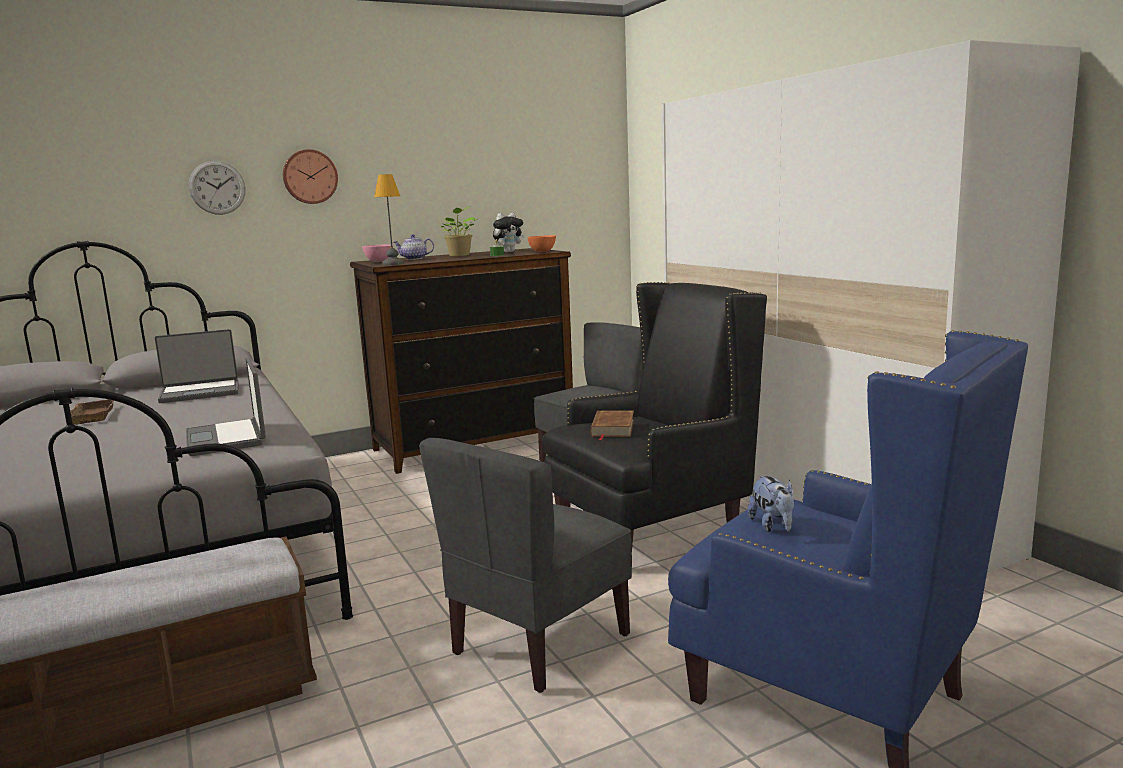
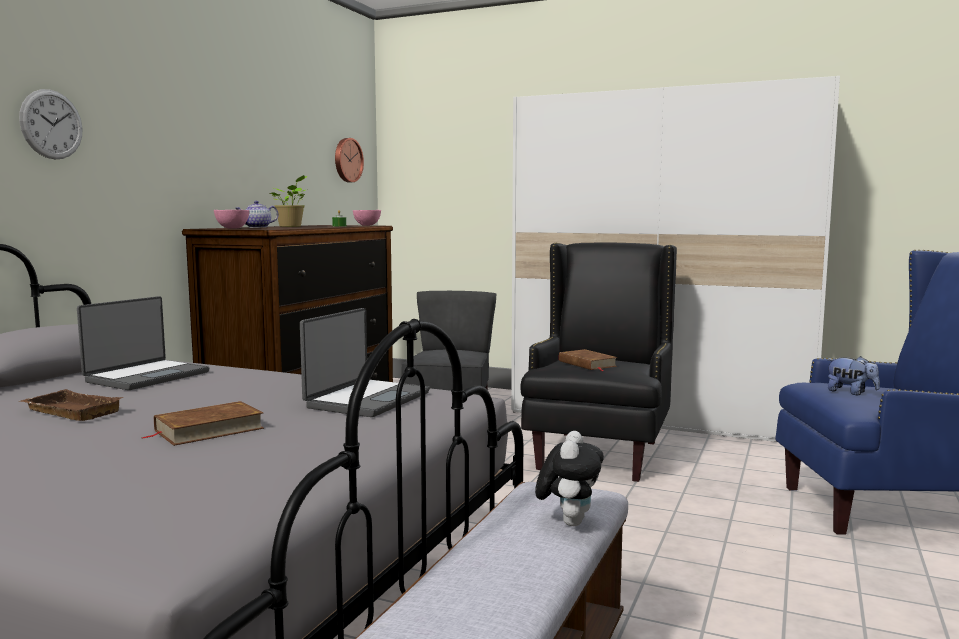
camera: 40 degrees left, 5 degrees down
(92, 445) = (208, 429): none -> brown book
(228, 439) = (366, 400): laptop -> laptop turned 90 degrees counterclockwise
(310, 177) = (146, 126): wall clock -> wall clock (347, 160)
(393, 264) = (271, 228): table lamp -> none
(509, 252) = (326, 225): plush toy -> plush toy (569, 521)
(538, 643) = (689, 537): grey chair -> none
(542, 252) = (367, 225): orange bowl -> pink bowl

